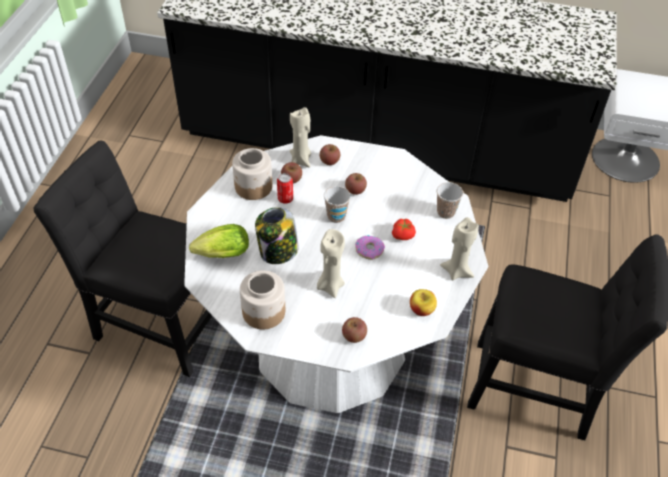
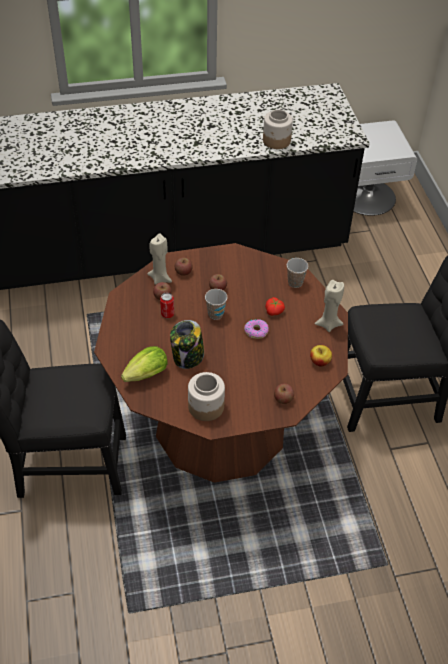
camera: 25 degrees left, 0 degrees up
(253, 187) = (135, 313): jar -> jar (276, 141)
(330, 286) = (243, 368): beige candle -> none
(330, 346) = (221, 426): white dining table -> brown dining table

